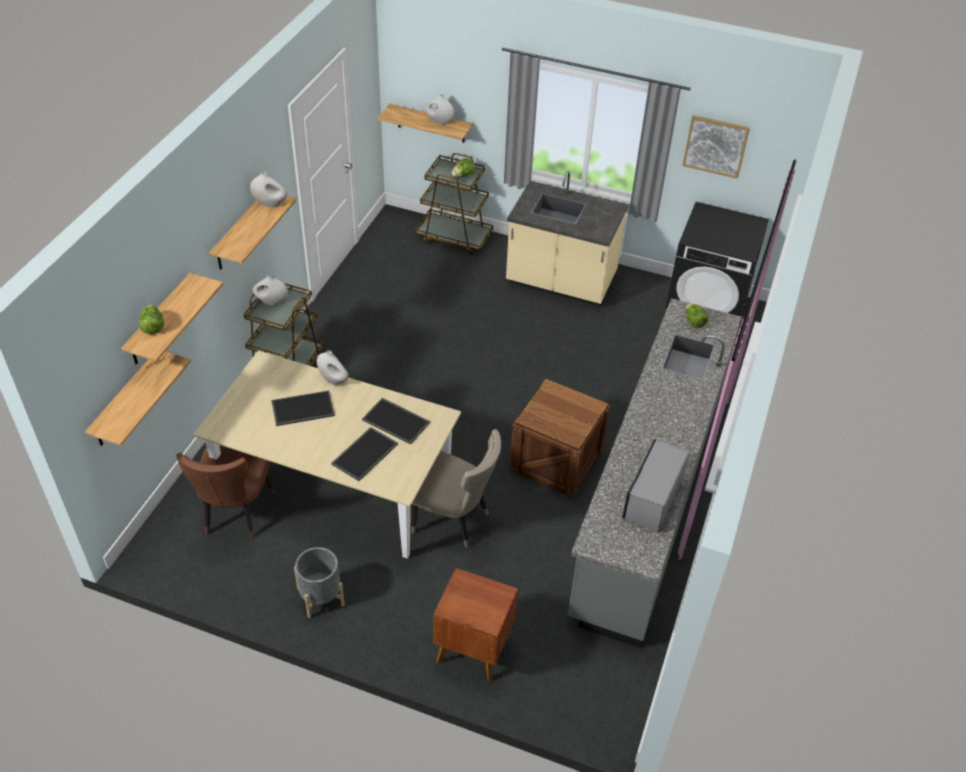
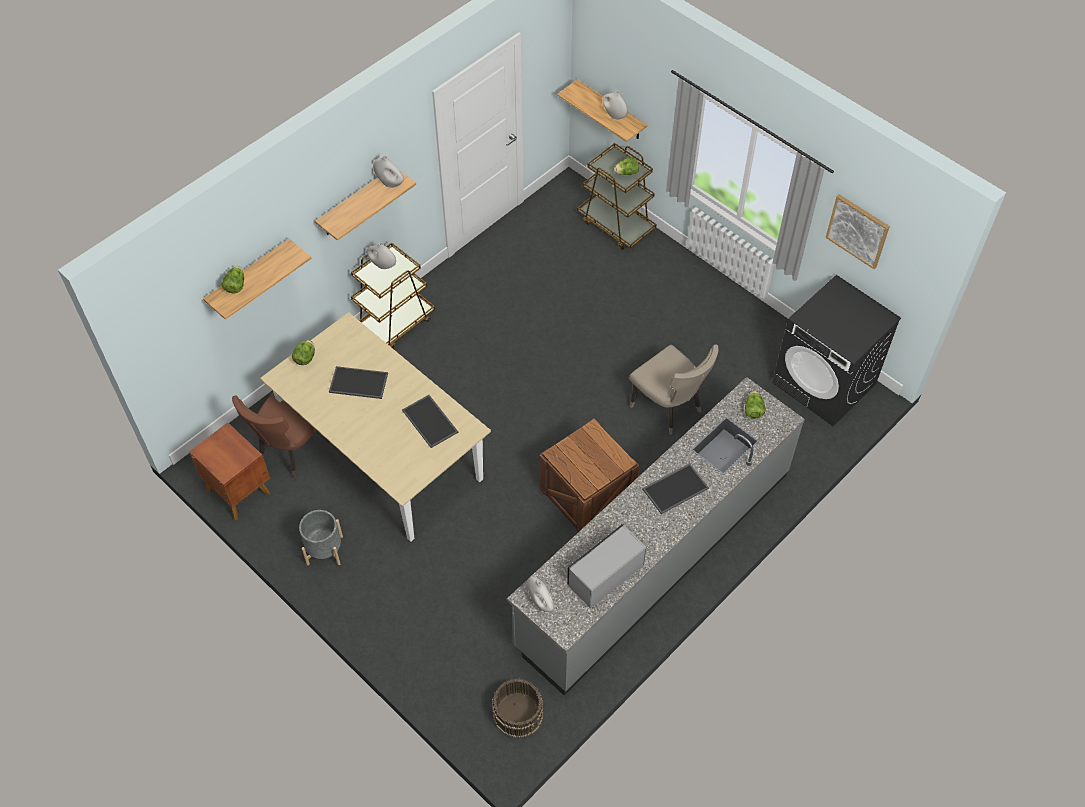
camera: 25 degrees right, 10 degrees up
(125, 400) = (204, 338): shelf -> none
(234, 402) = (305, 358): none -> lettuce
(333, 380) = (397, 363): white vase -> white vase (540, 602)
(364, 453) = (388, 443): tray -> tray (675, 488)
(454, 521) = (467, 521): beige chair -> beige chair (669, 408)
(472, 649) = (423, 642): brown nightstand -> brown nightstand (238, 491)
(560, 282) = (694, 307): beige counter -> none
(605, 682) = (518, 713): none -> brown bucket

